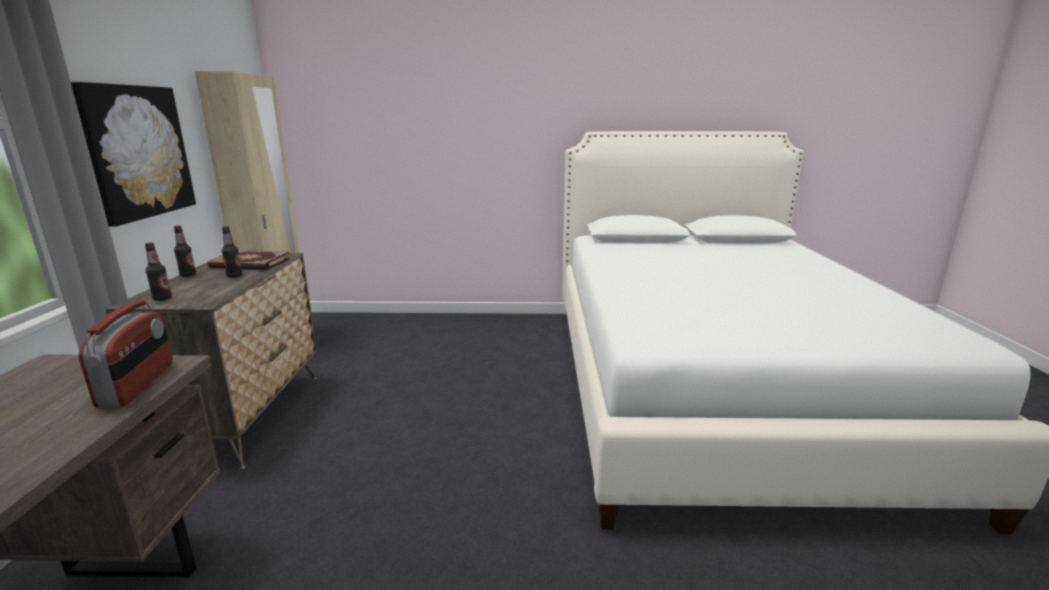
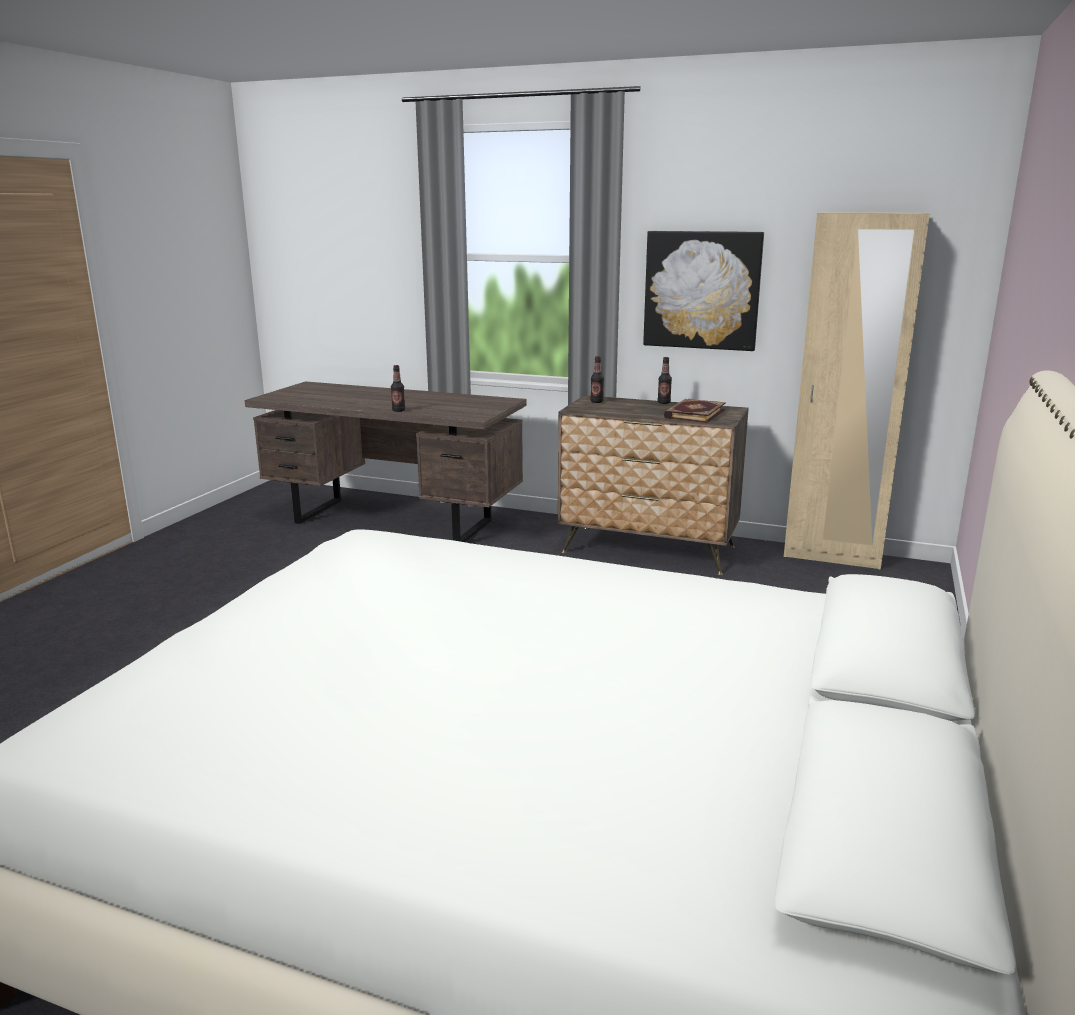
camera: 110 degrees right, 0 degrees up
(138, 384) = (455, 414): radio -> none
(234, 276) = (650, 412): bottle -> bottle (398, 410)

